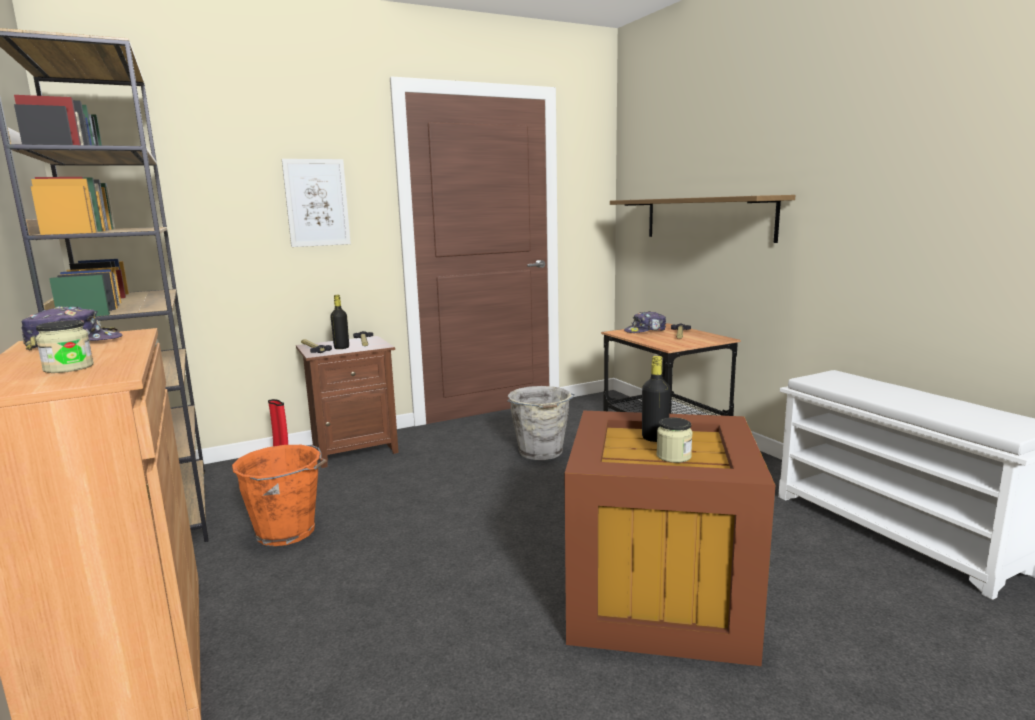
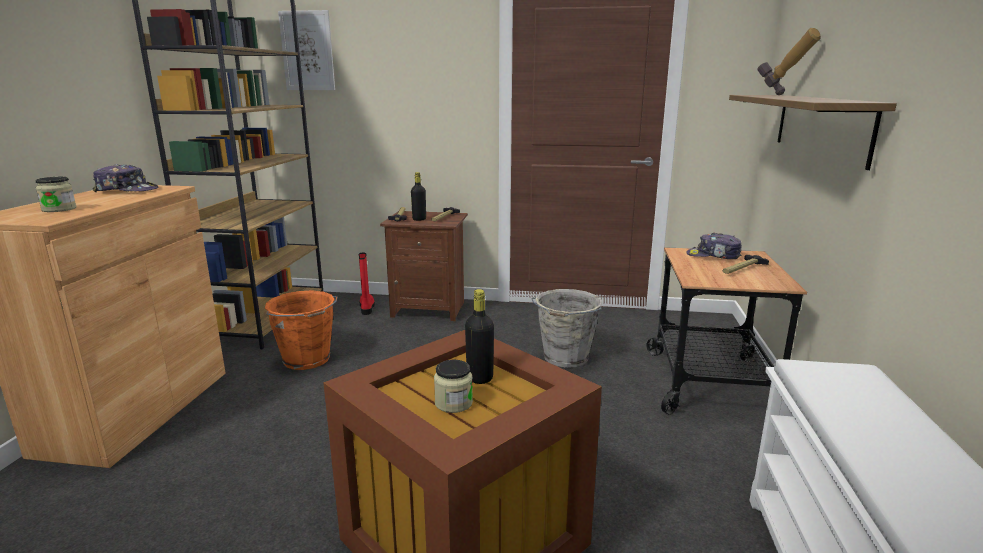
camera: 35 degrees right, 5 degrees up
(317, 203) = (425, 88): picture -> picture (307, 51)
(658, 198) = (780, 95): none -> hammer

